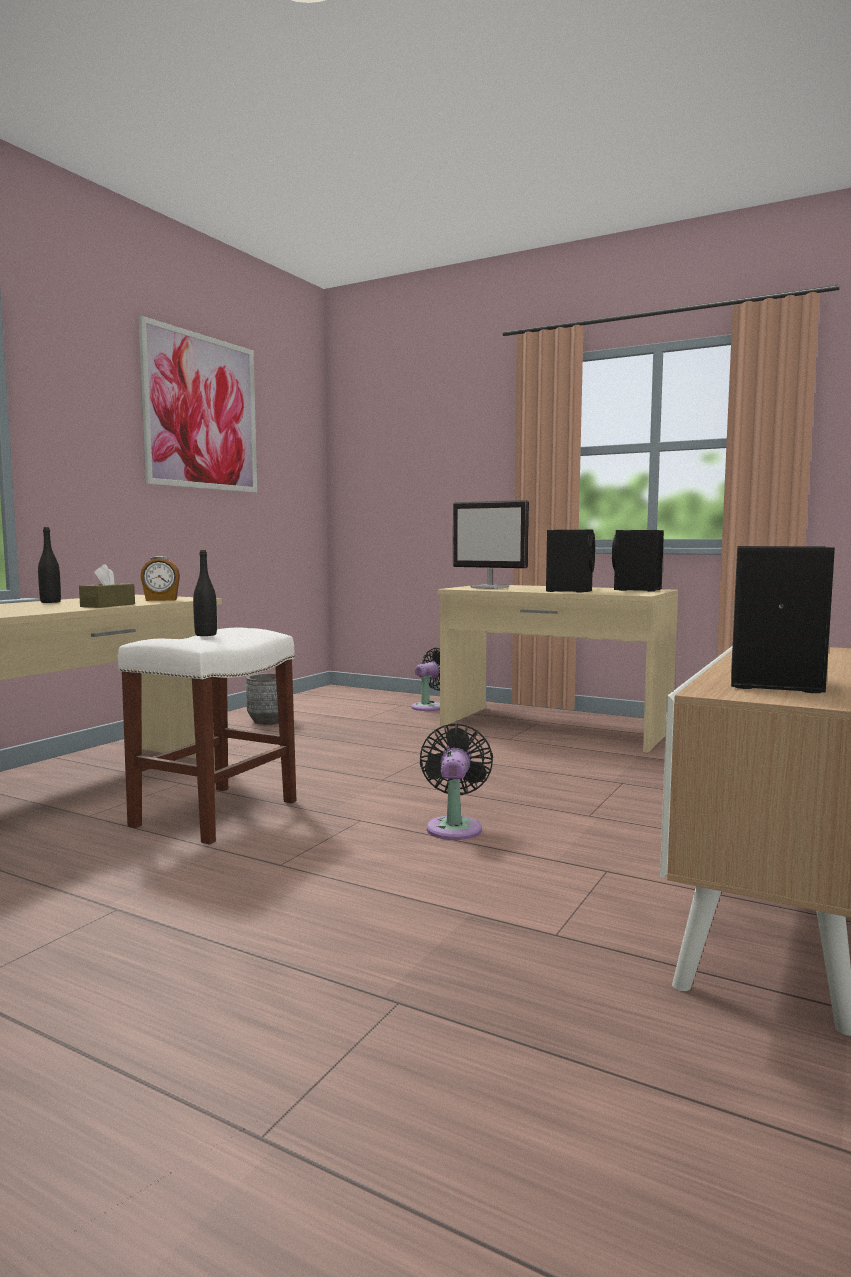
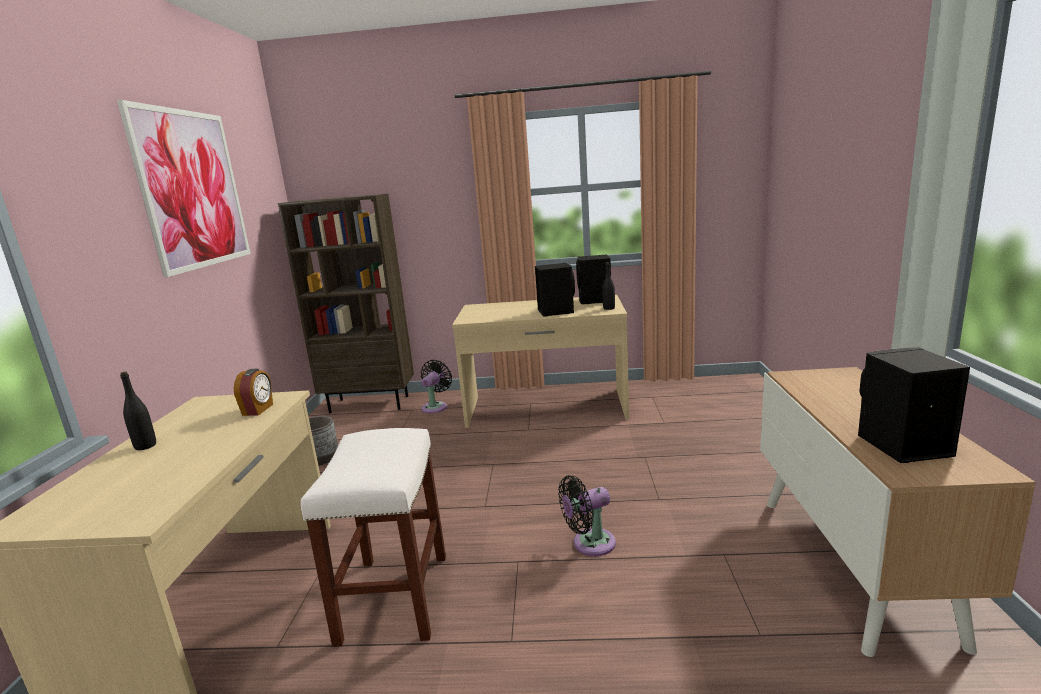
camera: 25 degrees left, 10 degrees up
(108, 605) = (231, 441): brown tissue box -> none
(161, 600) = (258, 410): alarm clock -> alarm clock turned 45 degrees counterclockwise
(206, 635) = (362, 454): black bottle -> black bottle (609, 308)
(366, 695) = (370, 404): none -> brown bookcase
(454, 827) = (589, 544): black fan -> black fan turned 90 degrees counterclockwise
(490, 588) = (488, 314): monitor -> none

